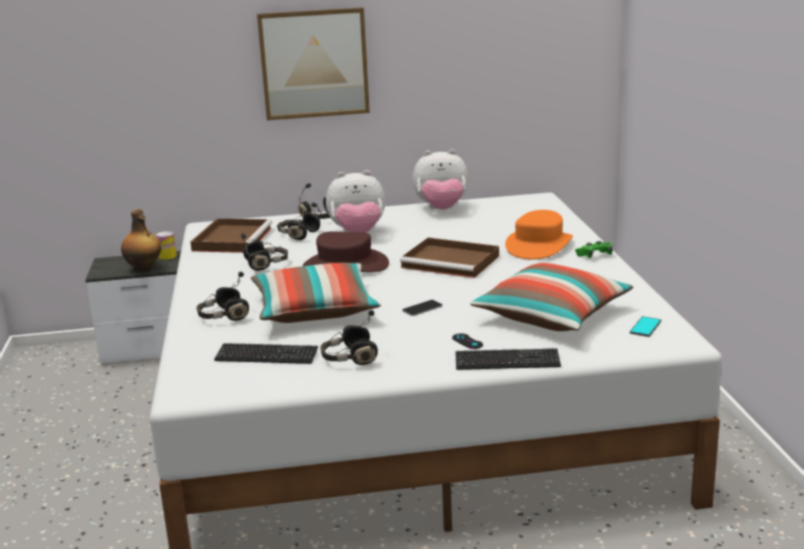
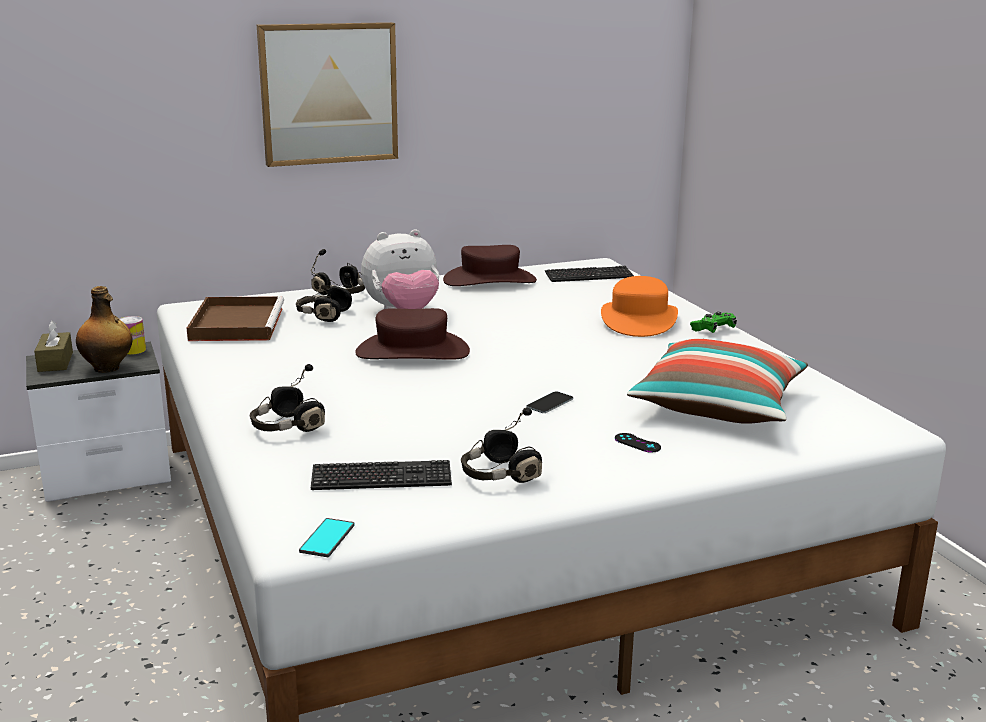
camera: 15 degrees left, 0 degrees up
(111, 263) = (55, 362): none -> brown tissue box
(266, 264) = (304, 354): black headphones -> none
(315, 310) = (410, 413): pillow -> none
(441, 210) = (490, 280): plush toy -> brown hat
(452, 262) = (547, 343): brown tray -> none
(507, 361) = (706, 466): keyboard -> keyboard (589, 276)
(645, 327) = (838, 413): phone -> phone (327, 538)

